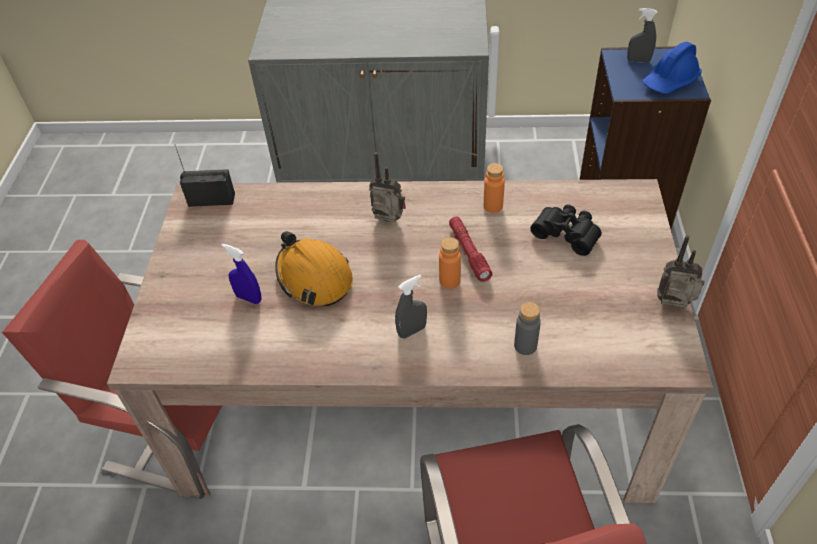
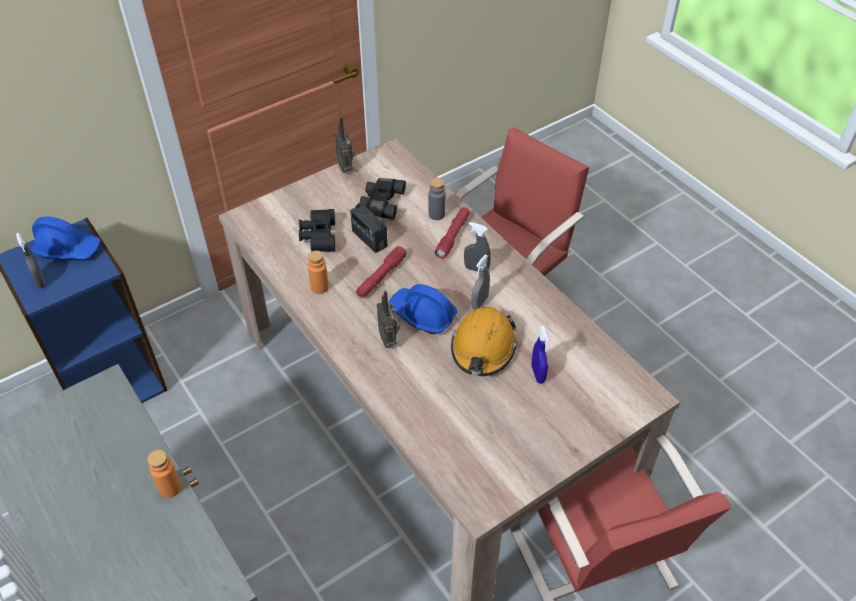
camera: 130 degrees left, 0 degrees up
(211, 199) = (470, 486): radio -> radio (369, 238)
(367, 307) = (479, 302): none -> grey spray bottle
(394, 257) = (422, 315): none -> blue hard hat
(449, 281) = (416, 273): orange bottle -> orange bottle (170, 488)
(477, 340) = (453, 236): none -> red flashlight
(583, 307) = (381, 203): none -> black binoculars

